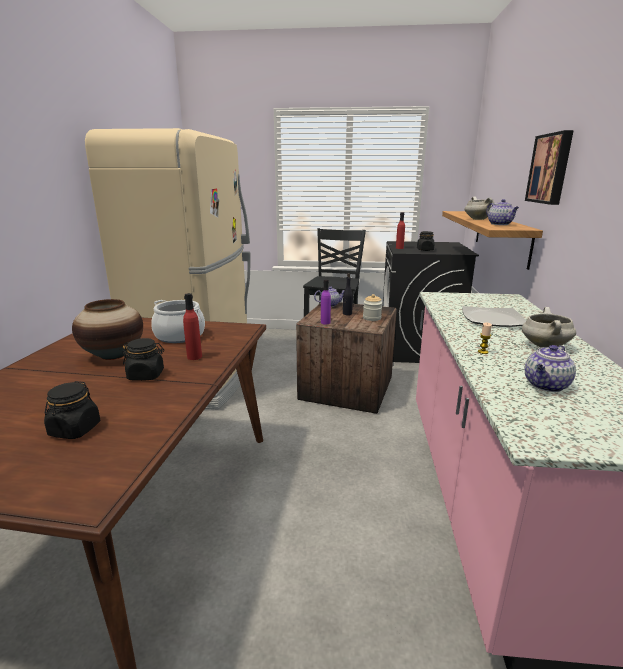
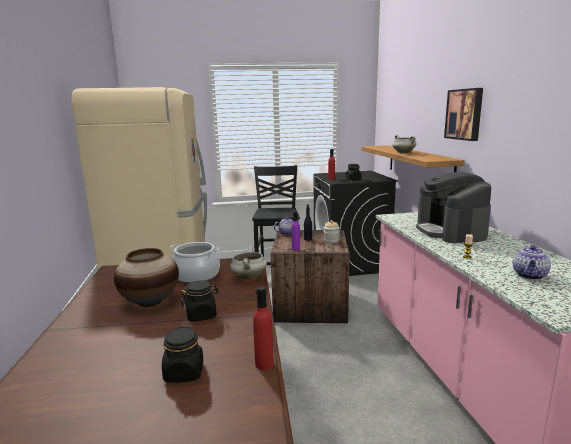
camera: 15 degrees left, 5 degrees down
(194, 357) = (229, 292): red bottle -> red bottle (264, 364)
(493, 319) = (450, 231): plate -> coffee machine
(500, 224) = (427, 156): teapot -> none
(543, 346) = (502, 247): white cooking pot -> white cooking pot (248, 277)

